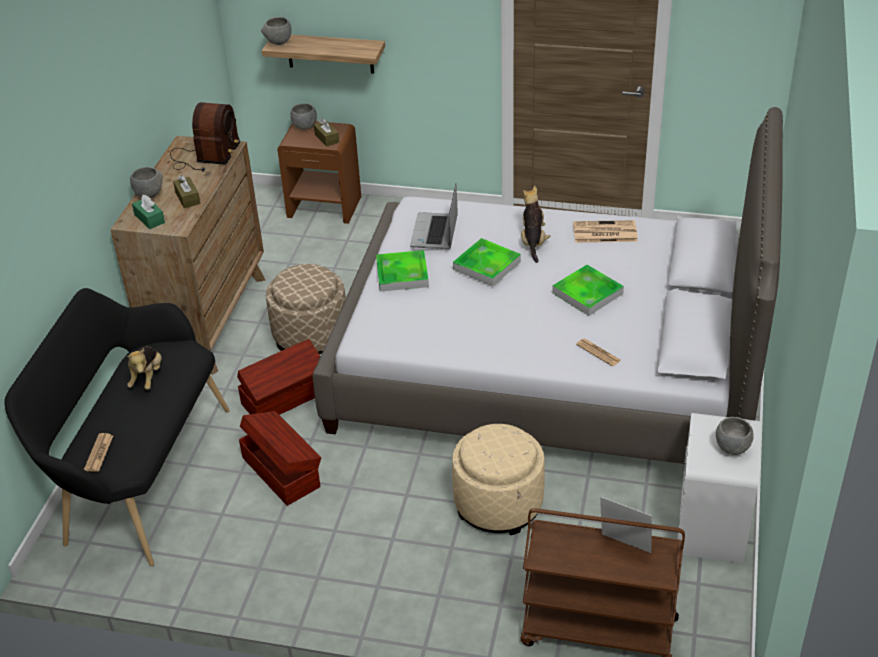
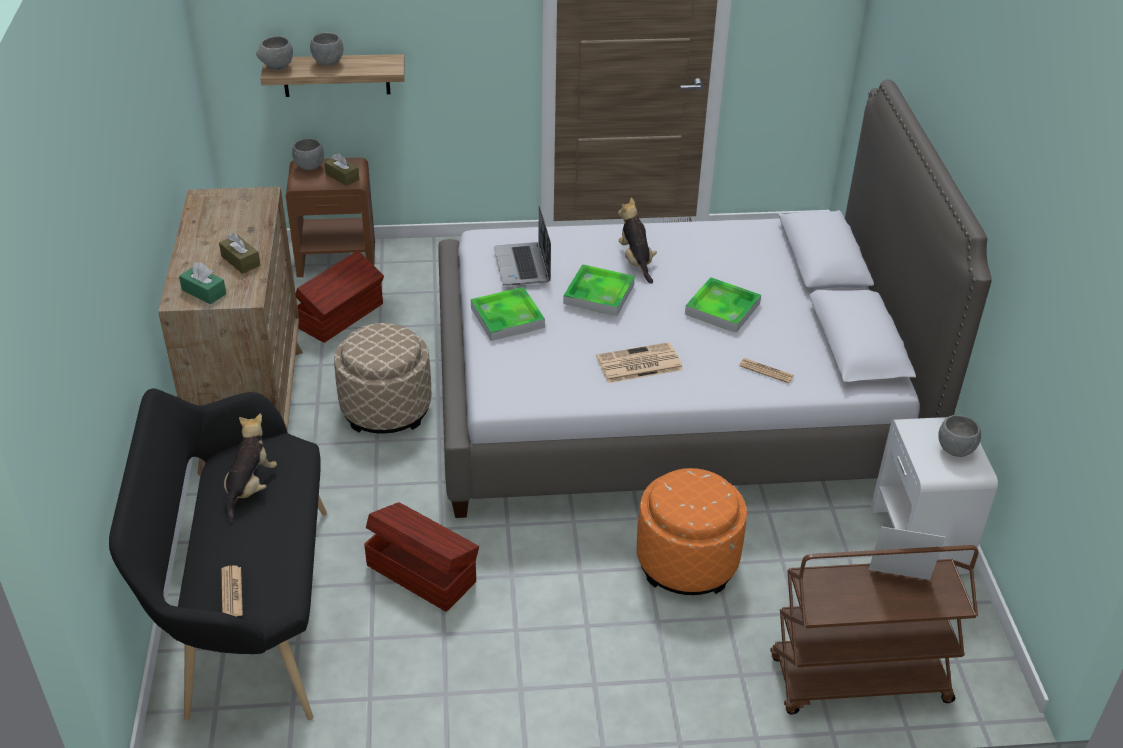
camera: 20 degrees left, 0 degrees up
(147, 377) = (250, 487): plush toy -> plush toy turned 150 degrees counterclockwise
(150, 195) = (190, 263): grey bowl -> grey bowl (329, 63)
(205, 156) = (238, 209): radio -> none
(286, 398) = (389, 485): brown storage box -> brown storage box (342, 316)
(498, 504) = (687, 561): beige ottoman -> orange ottoman
(604, 233) = (706, 241): newspaper -> newspaper (638, 364)

